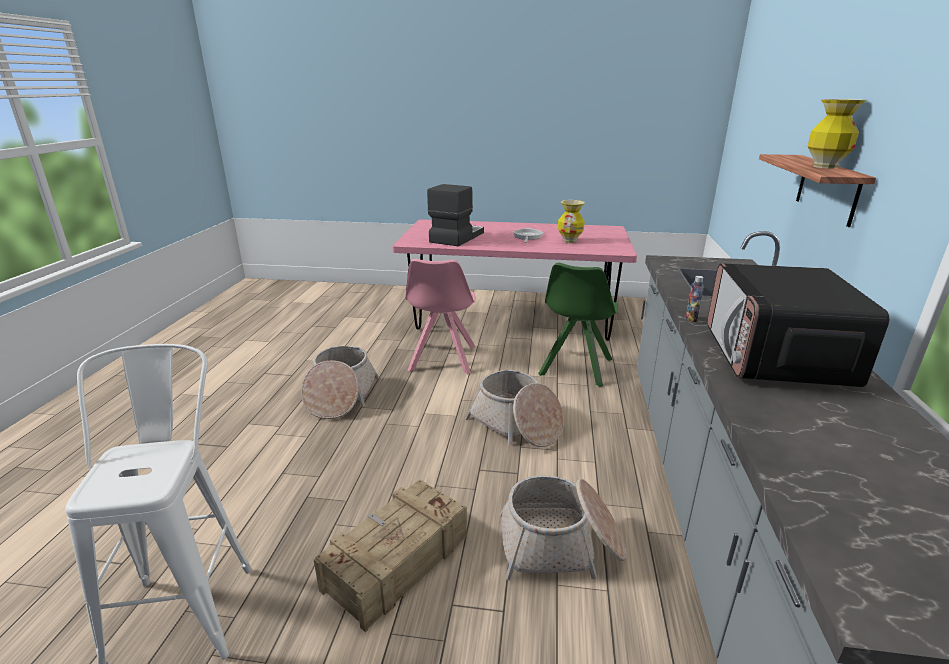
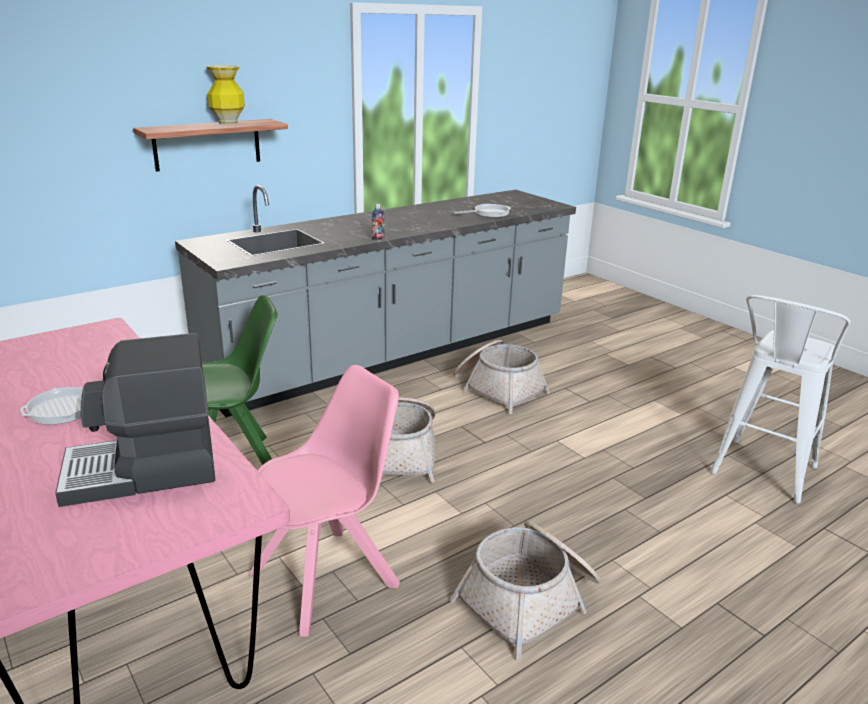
camera: 135 degrees left, 0 degrees up
(395, 562) = (606, 429): crate -> none
(569, 241) = (71, 369): vase -> none
(775, 357) = (404, 221): microwave -> none
(800, 446) = (488, 213): none -> frying pan

